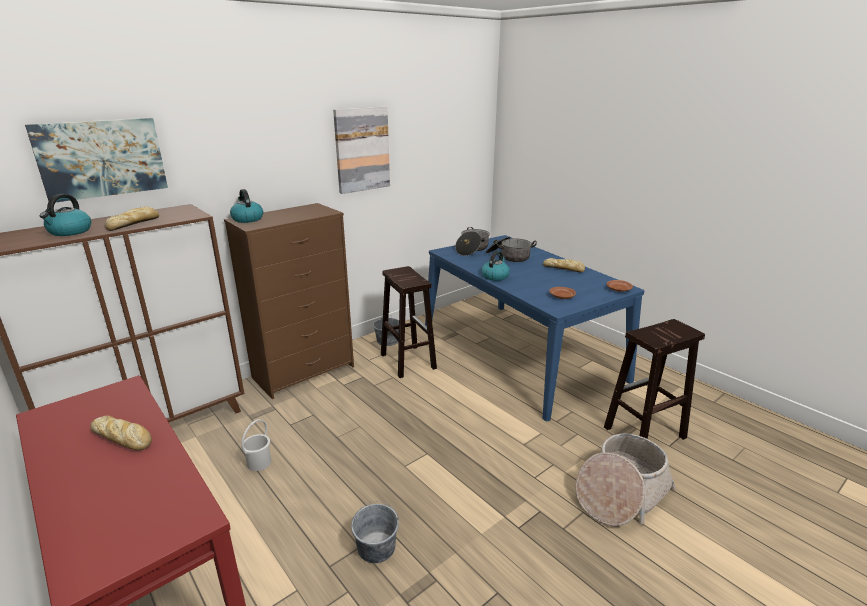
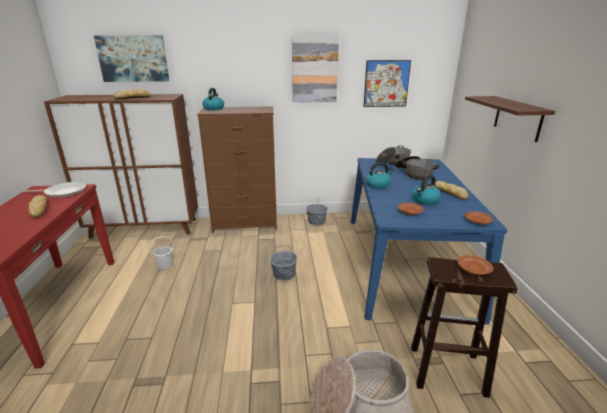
camera: 35 degrees right, 0 degrees up
(70, 232) = (101, 98): kettle -> kettle (425, 200)
(110, 403) = (63, 192): none -> frying pan
(376, 547) = (158, 343): grey bucket -> grey bucket (284, 274)
(407, 361) = (314, 238): brown stool -> none
(436, 157) = (386, 83): none -> picture
(595, 184) = (517, 118): none -> shelf
(665, 331) = (473, 269): none -> brown plate

